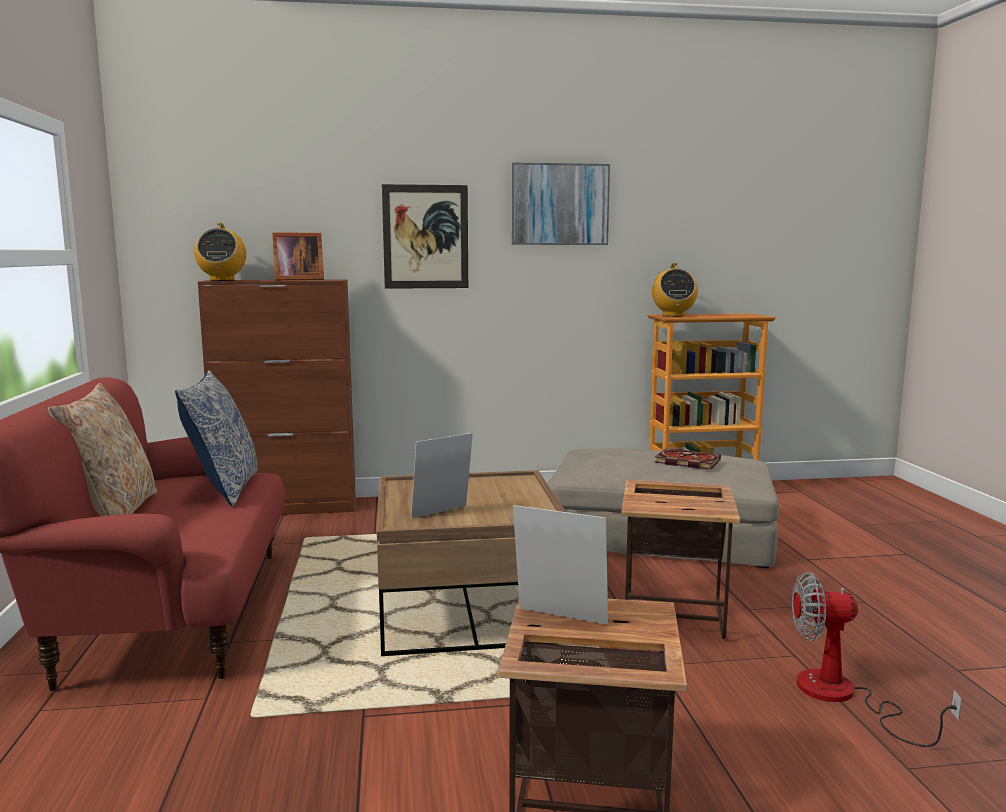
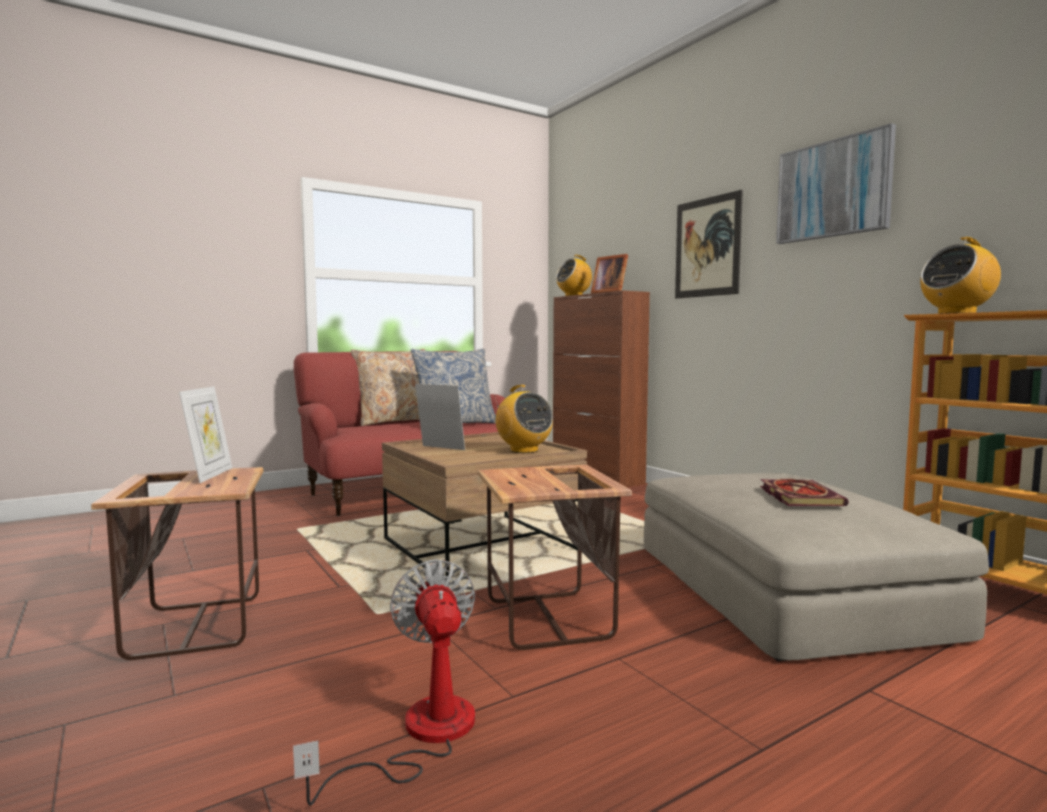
camera: 65 degrees right, 5 degrees down
(499, 488) = (523, 450): none -> radio

